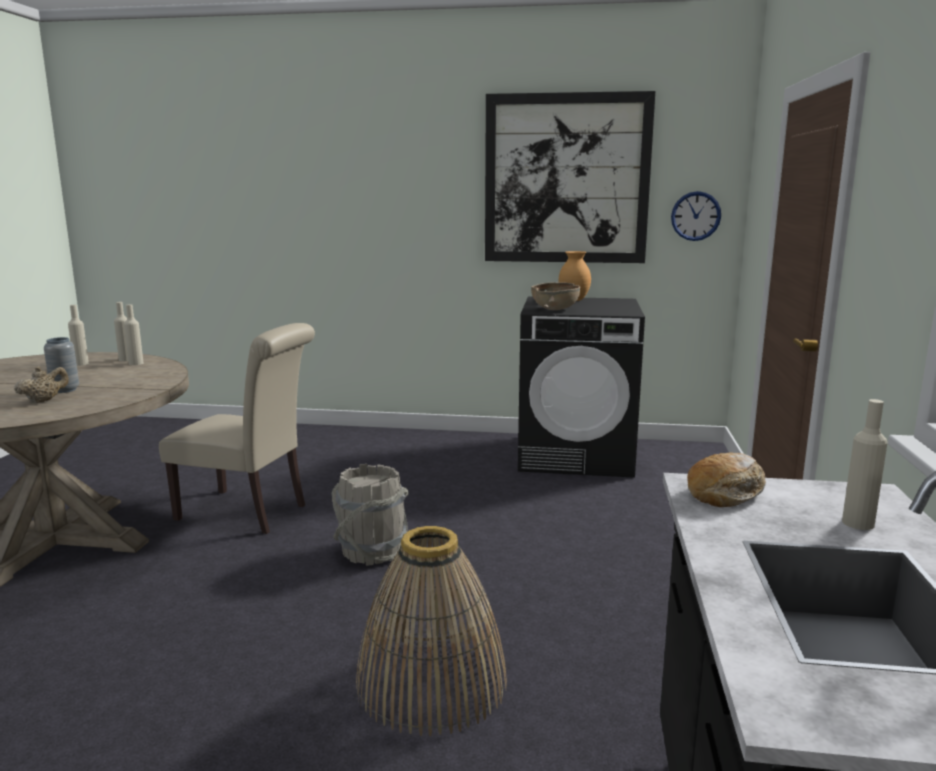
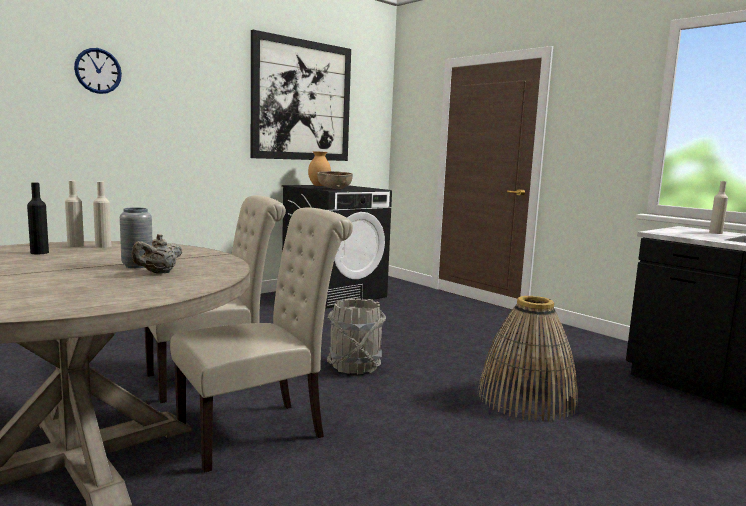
camera: 50 degrees left, 5 degrees down
(44, 400) = (158, 273): beige teapot -> beige teapot turned 135 degrees counterclockwise
(81, 364) = (39, 253): beige bottle -> black bottle
(161, 577) = (260, 431): none -> beige chair
(695, 216) = (369, 131): wall clock -> wall clock (98, 71)
(726, 492) = (671, 232): bread -> none

